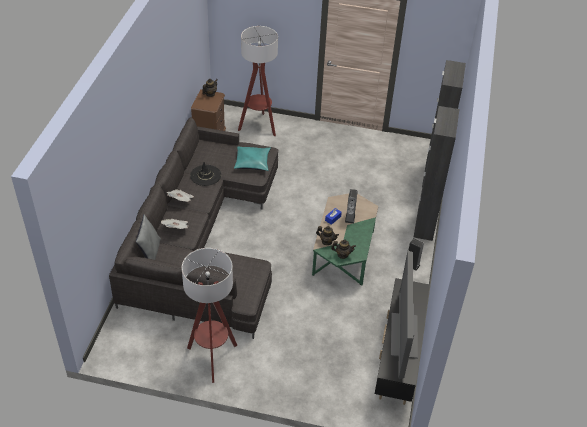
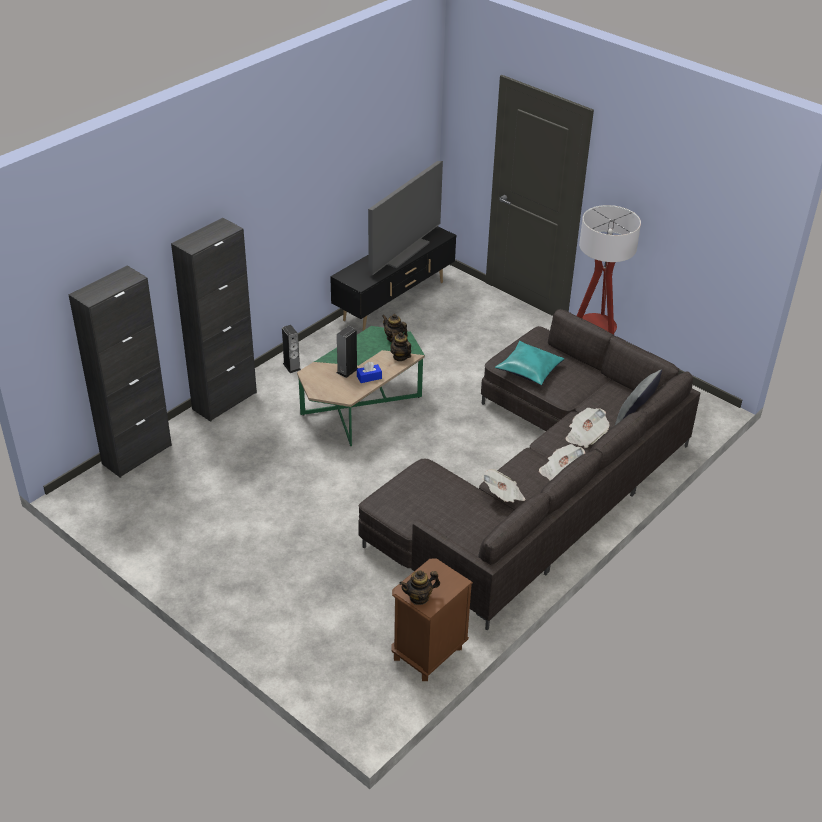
camera: 150 degrees left, 5 degrees down
(205, 175) = (503, 495): black hat -> newspaper
(252, 162) = (417, 491): turquoise pillow -> turquoise pillow (529, 369)
(259, 126) = (320, 648): floor lamp -> none

